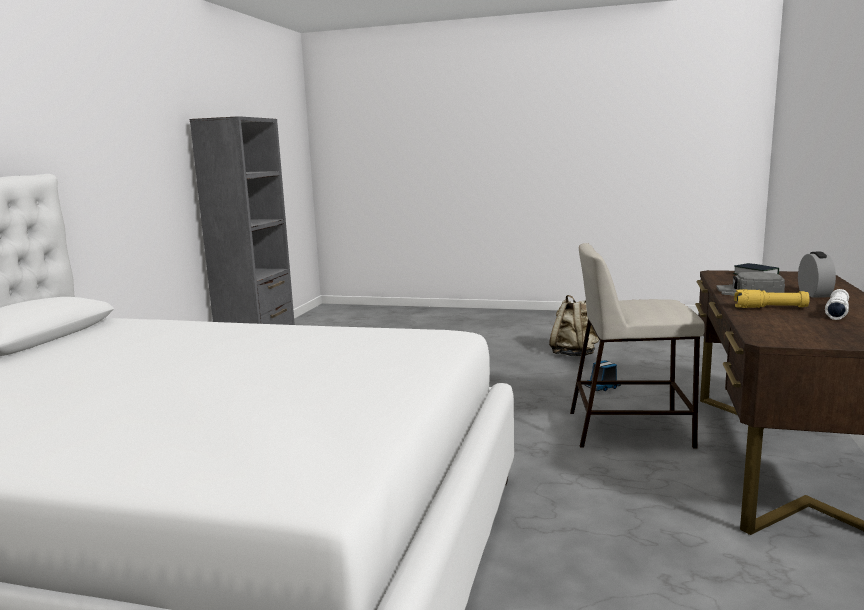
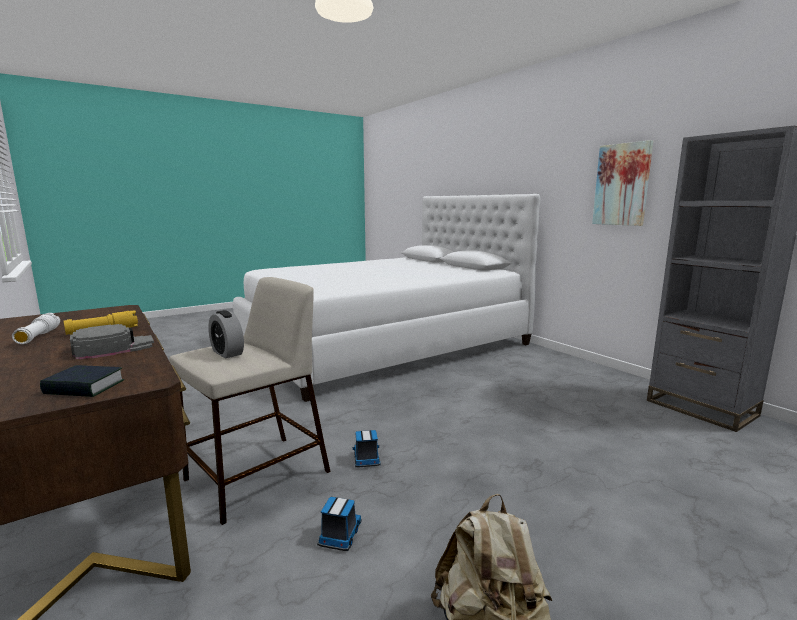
camera: 130 degrees right, 0 degrees up
(130, 159) = (622, 184): none -> picture
(533, 409) = (366, 459): none -> toy truck
(814, 294) = (30, 359): alarm clock -> alarm clock (227, 353)

